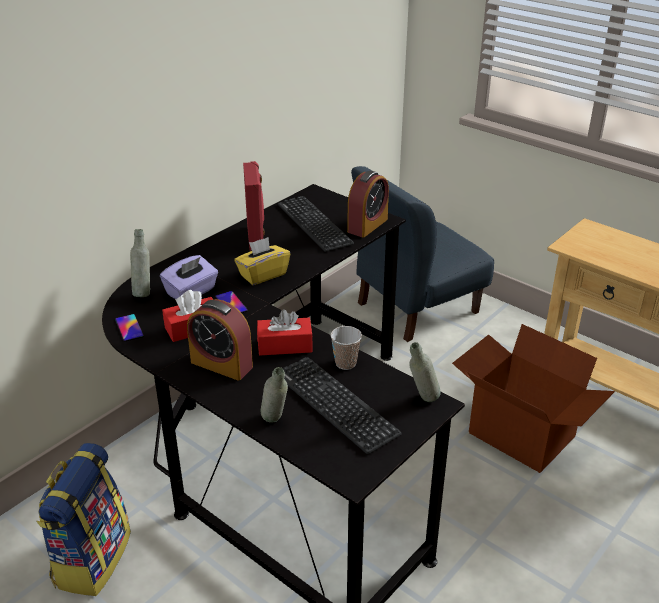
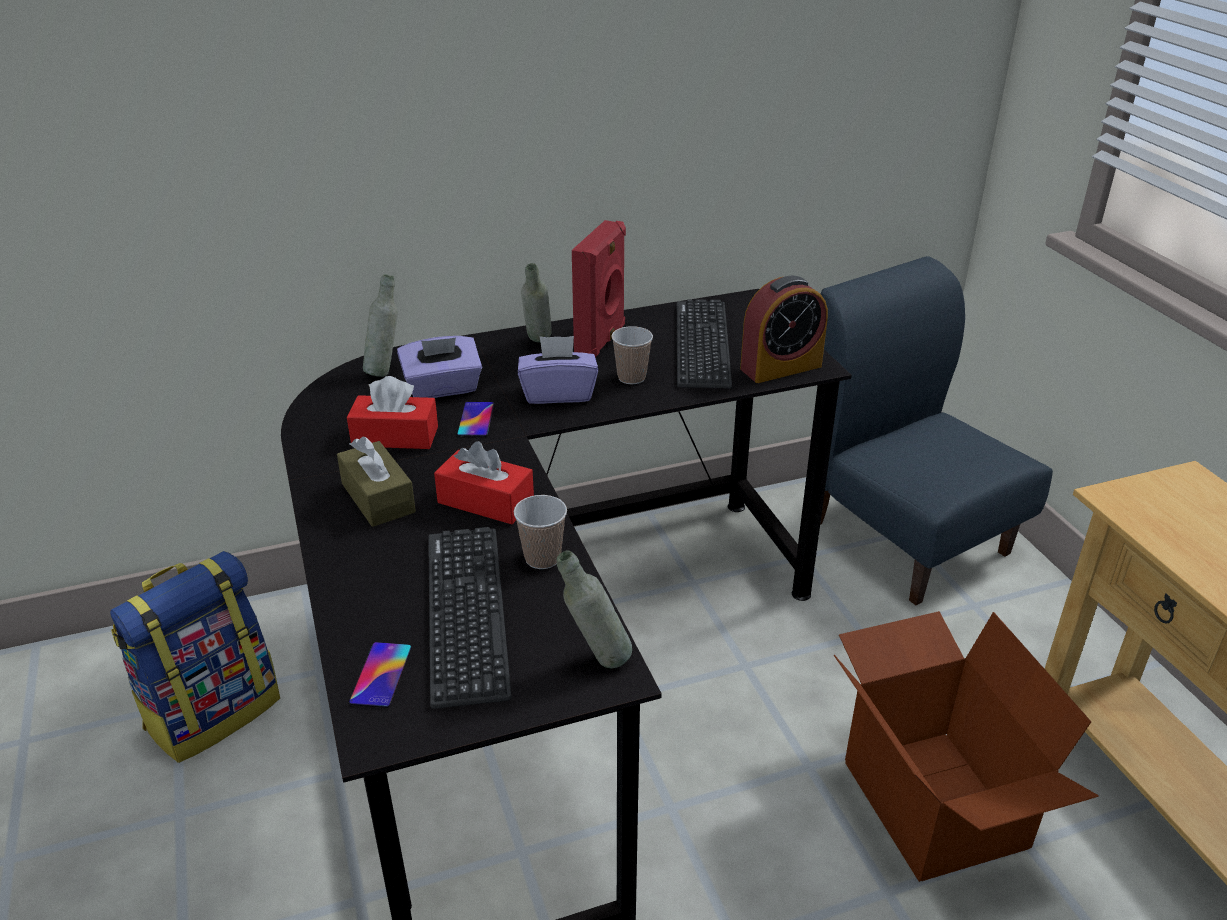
camera: 30 degrees right, 0 degrees up
(129, 328) = (321, 410): phone -> phone (381, 675)
(221, 364) = (378, 498): alarm clock -> brown tissue box
(263, 274) = (558, 393): yellow tissue box -> purple tissue box
(275, 423) = (358, 608): grey bottle -> grey bottle (538, 344)
(294, 254) = (631, 377): none -> cup
(416, 307) = (906, 536): blue chair -> blue chair turned 60 degrees clockwise

